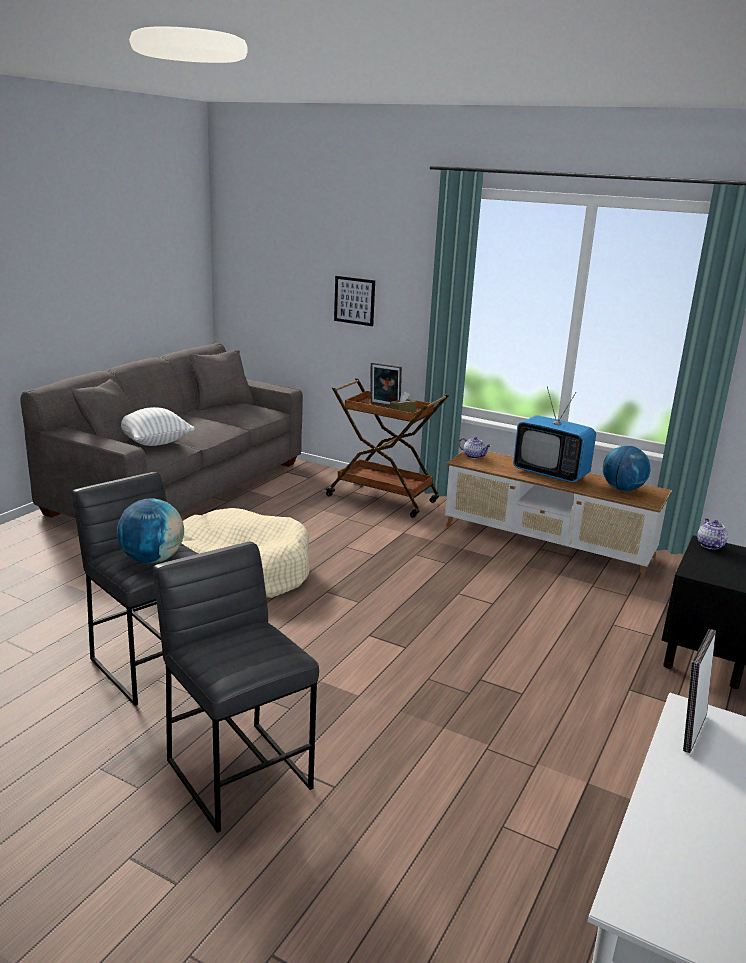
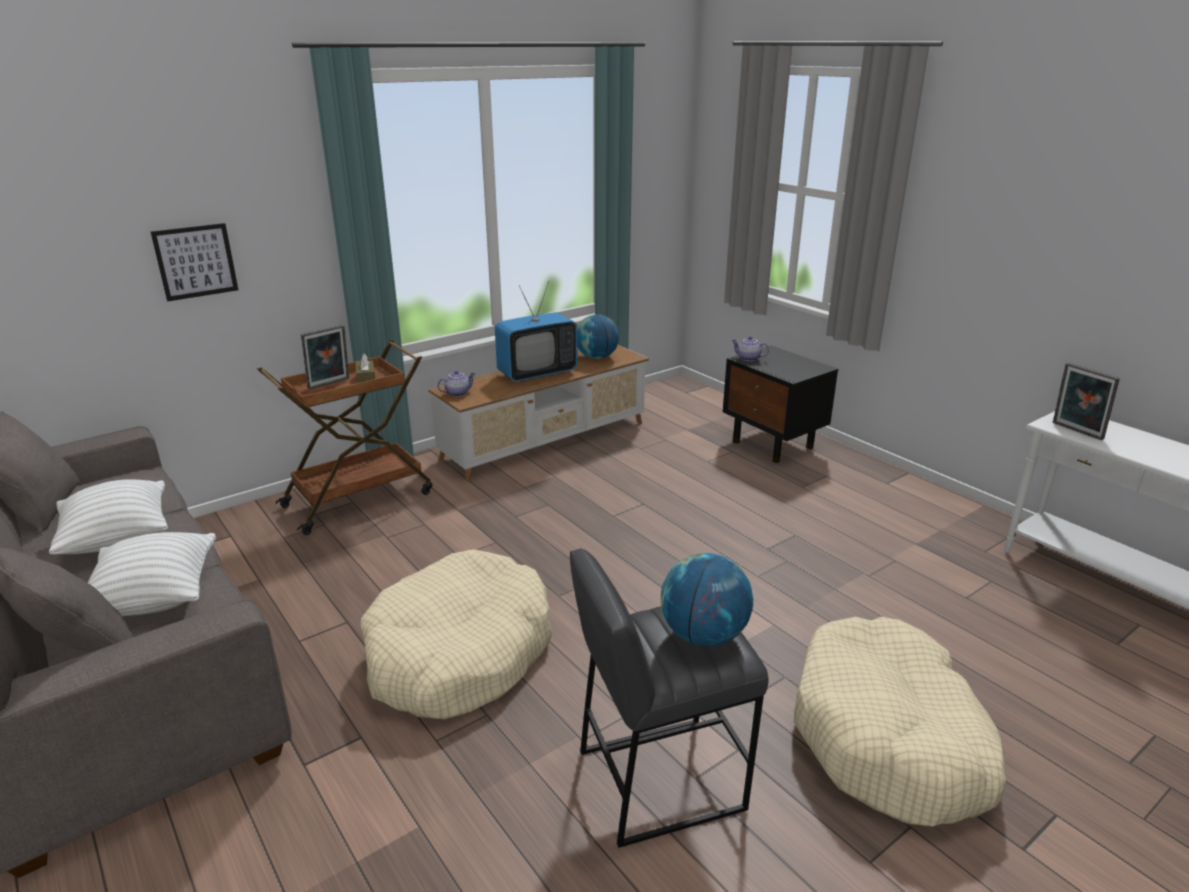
camera: 65 degrees left, 5 degrees up
(200, 422) = (118, 539): none -> white pillow
(238, 772) = (889, 738): grey stool -> beige dog bed

